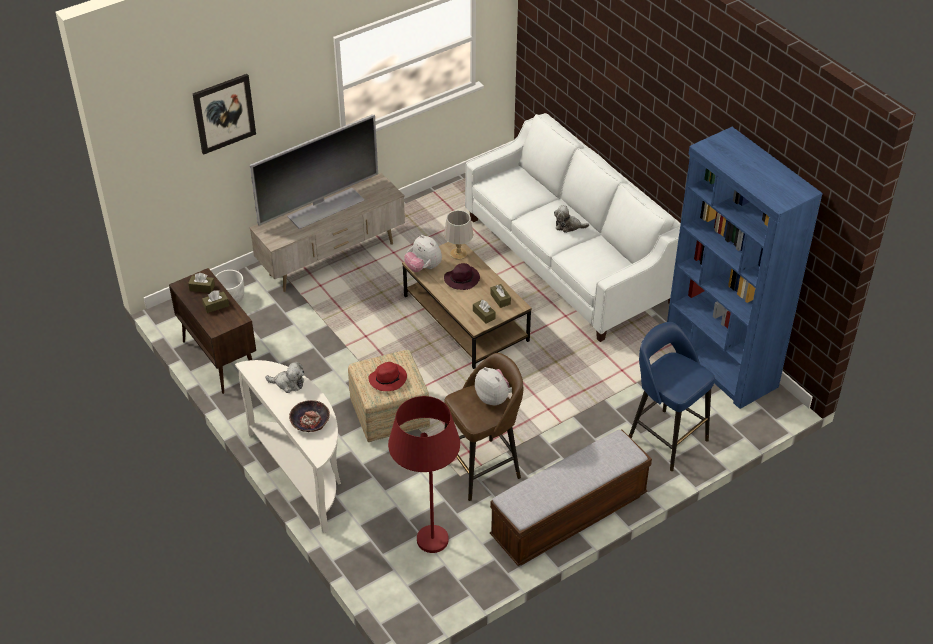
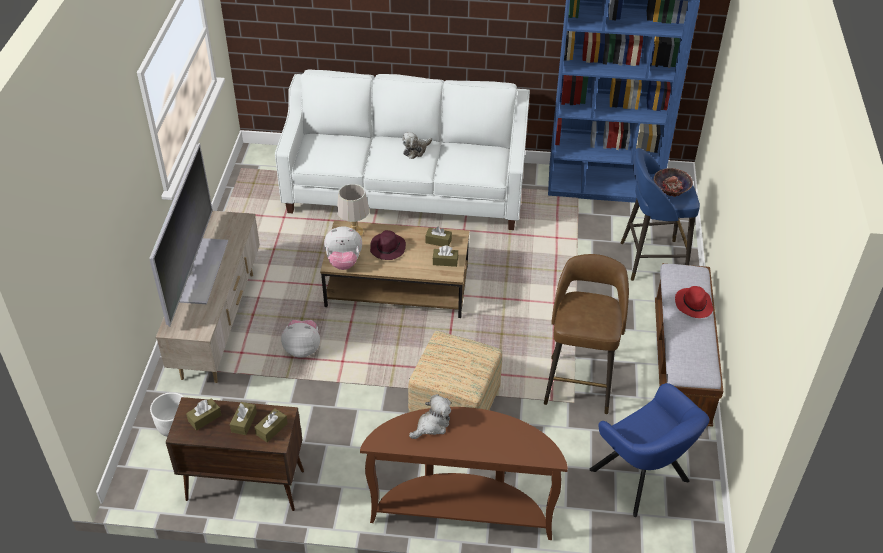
camera: 50 degrees left, 0 degrees up
(223, 320) = (271, 429): none -> brown tissue box
(224, 113) = (96, 214): picture -> none
(303, 473) = (462, 510): white console table -> brown console table
(310, 421) = (500, 438): bowl -> bowl (671, 187)
(388, 378) = (460, 364): red hat -> red hat (693, 304)
(427, 554) = (642, 479): red floor lamp -> blue armchair
(495, 397) = (592, 300): plush toy -> plush toy (302, 349)

